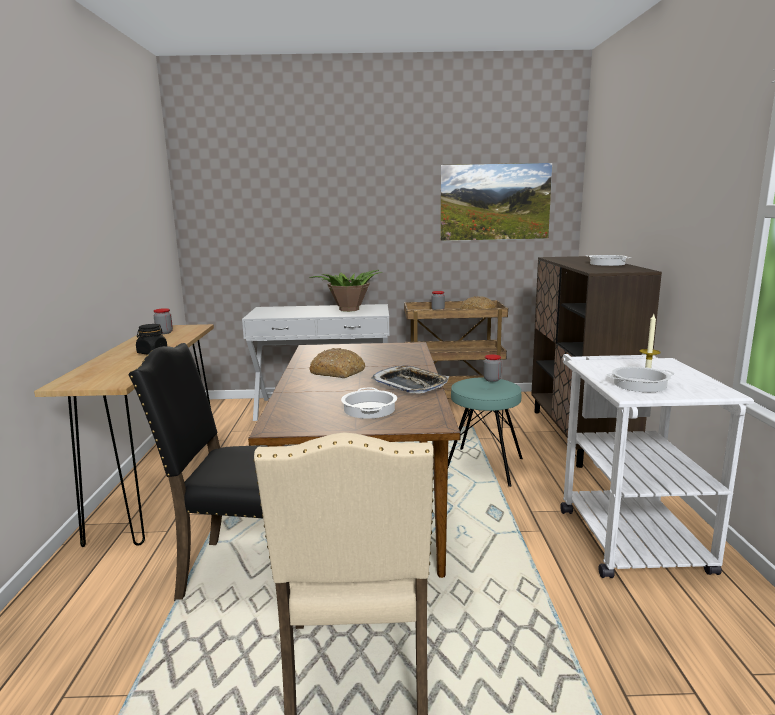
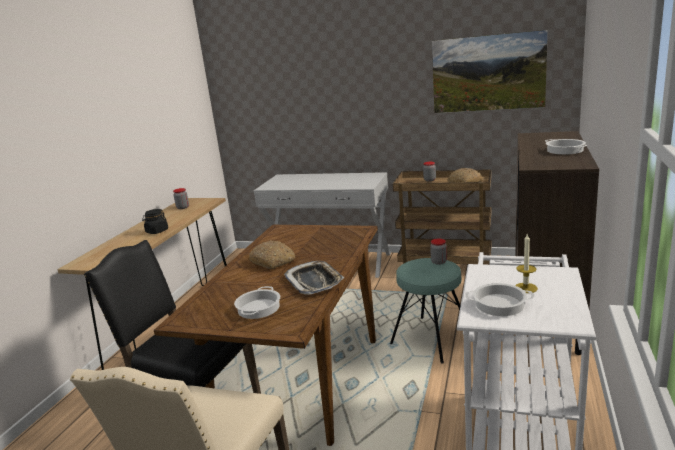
camera: 20 degrees right, 5 degrees up
(348, 309) = (346, 180): potted plant -> none

